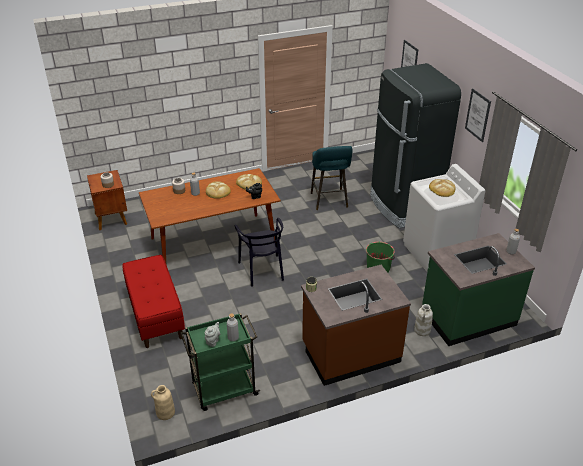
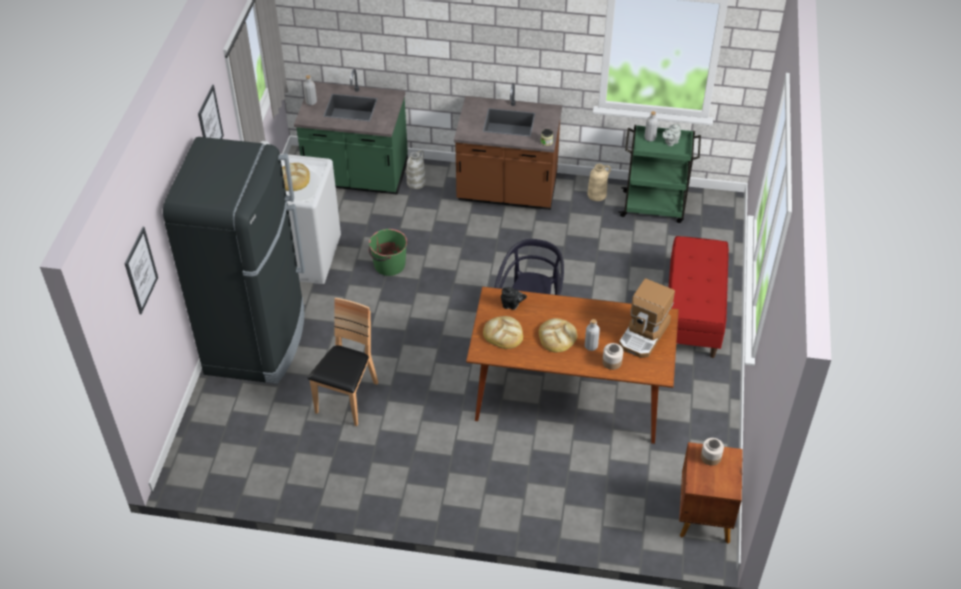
camera: 150 degrees left, 10 degrees up
(165, 413) = (719, 209): beige vase -> beige vase (597, 195)
(166, 208) = (644, 335): none -> coffee machine
(329, 201) = (347, 399): turquoise stool -> brown chair

